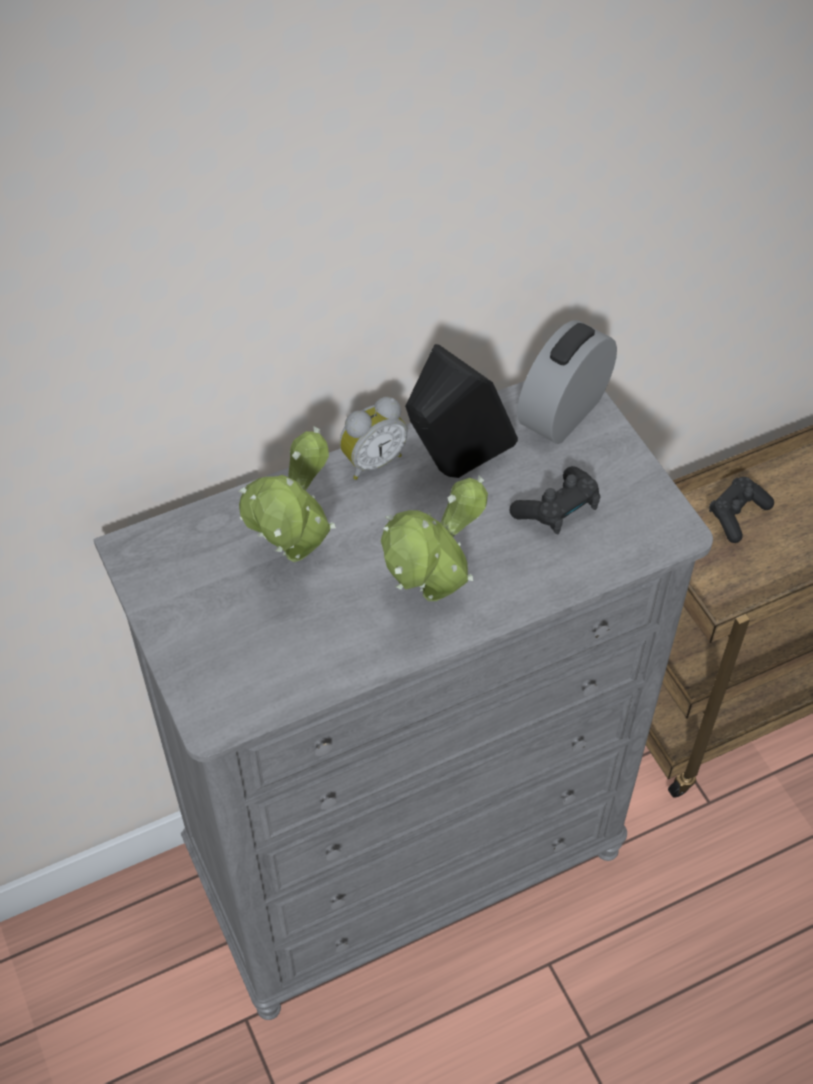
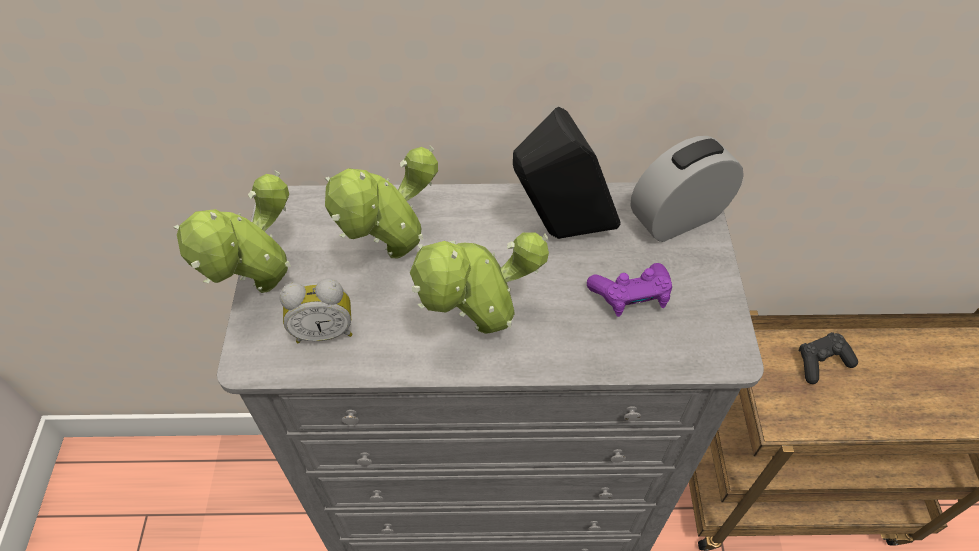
camera: 25 degrees right, 0 degrees up
(179, 648) = (263, 291): none -> potted plant
(372, 461) = (498, 201): alarm clock -> alarm clock (324, 330)
(557, 510) = (631, 296): black game controller -> purple game controller

